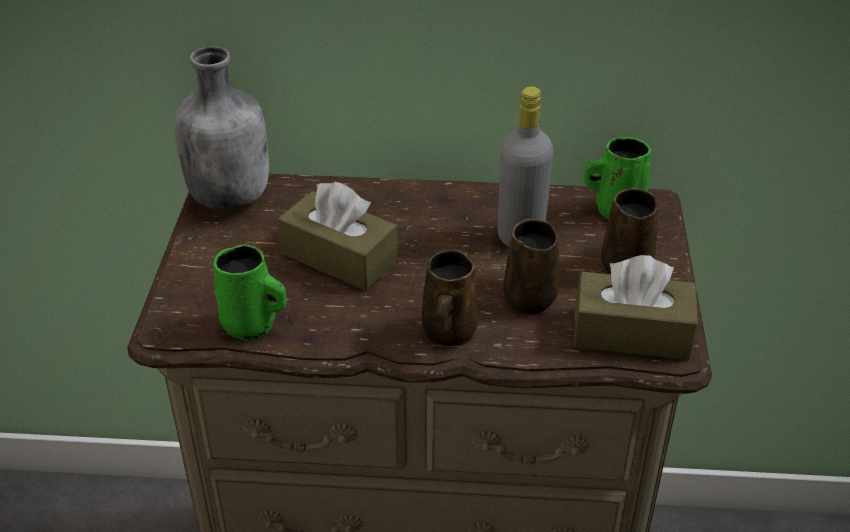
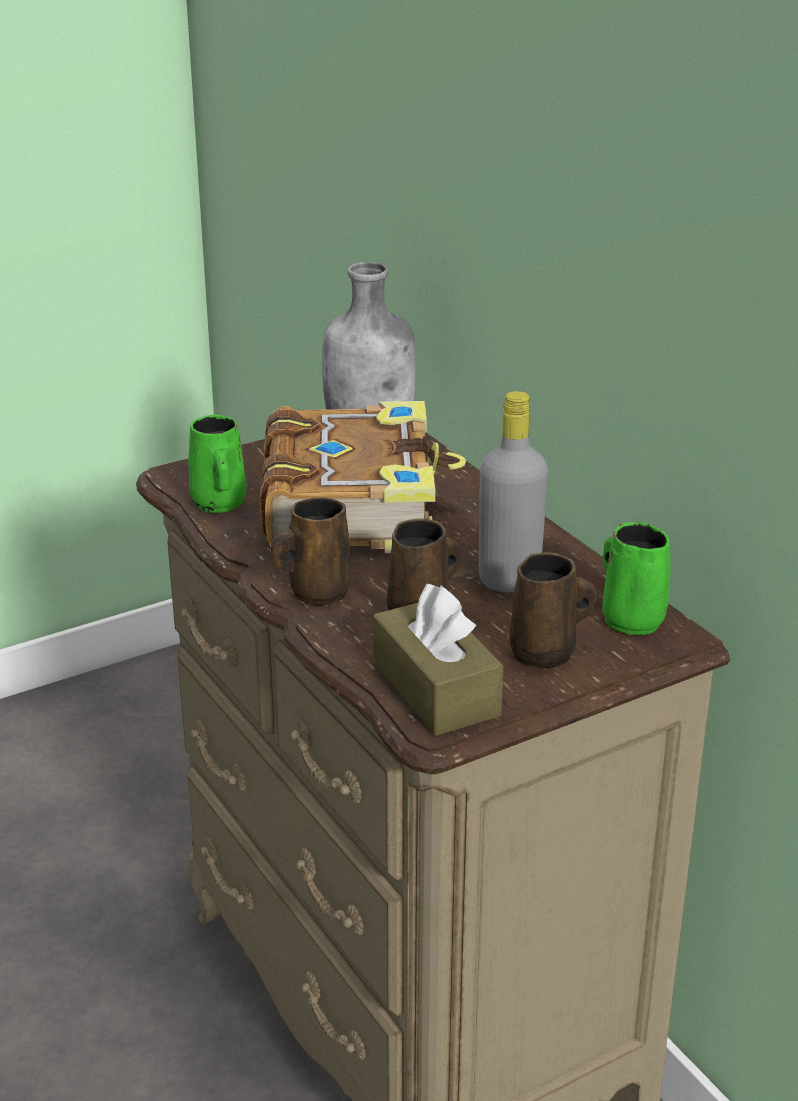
camera: 55 degrees right, 10 degrees down
(339, 257) = (354, 506): brown tissue box -> book

